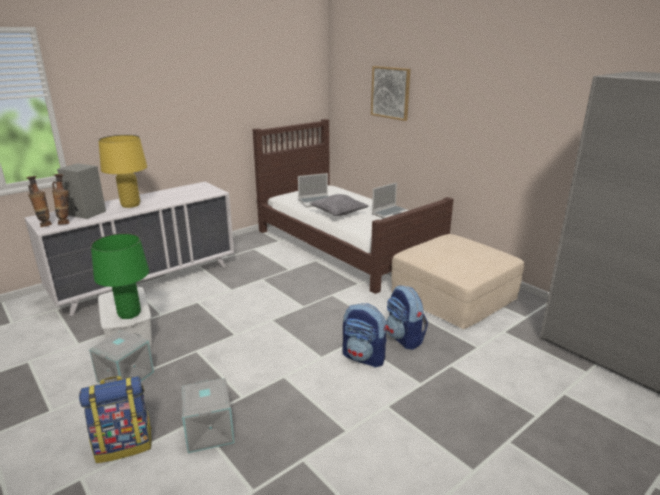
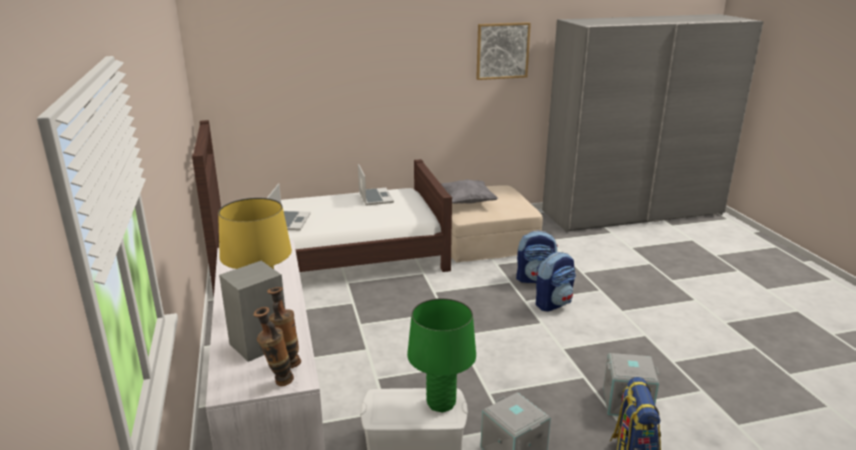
camera: 65 degrees left, 0 degrees up
(338, 214) = (344, 219): grey pillow -> grey pillow (467, 202)
(390, 92) = (311, 68): picture -> picture (502, 51)

